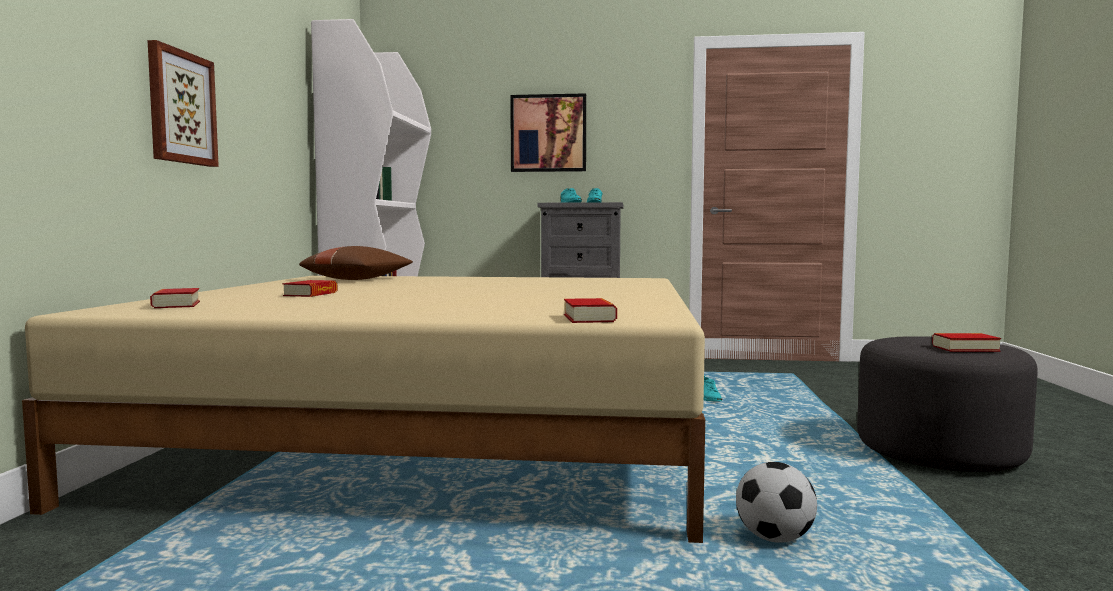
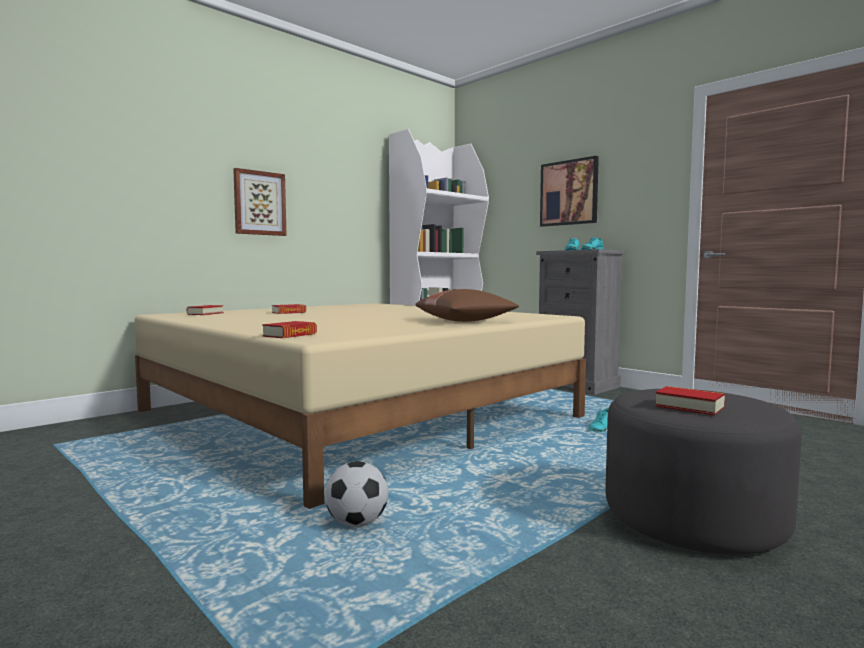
camera: 40 degrees right, 0 degrees up
(358, 279) = (375, 306): brown pillow -> brown pillow (466, 321)

